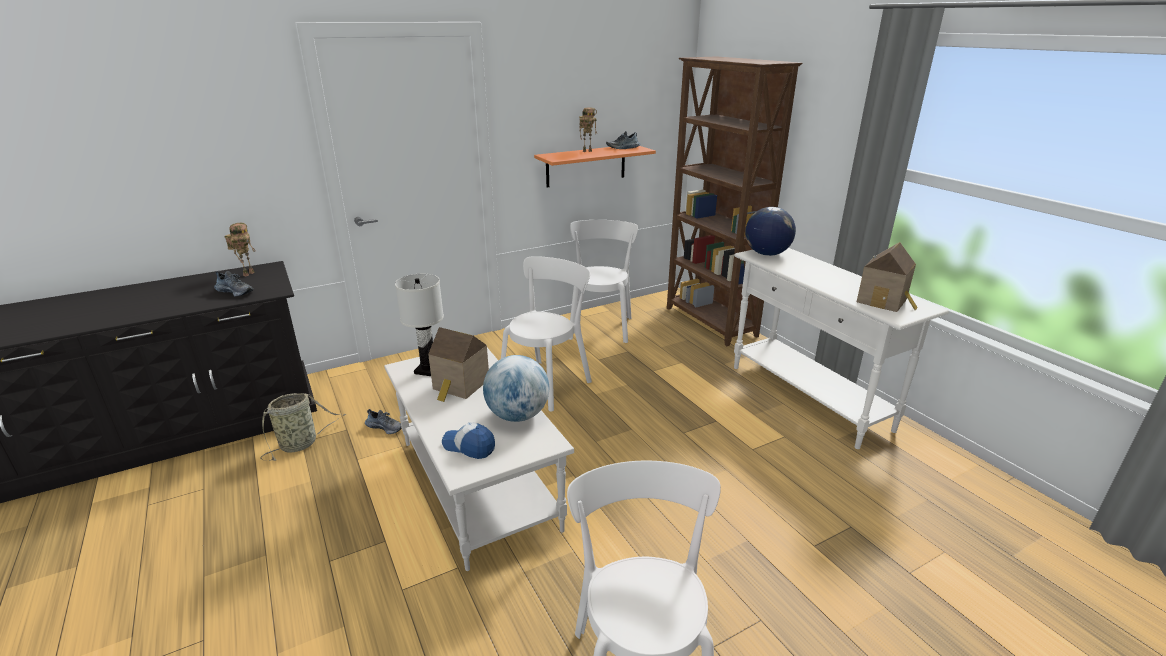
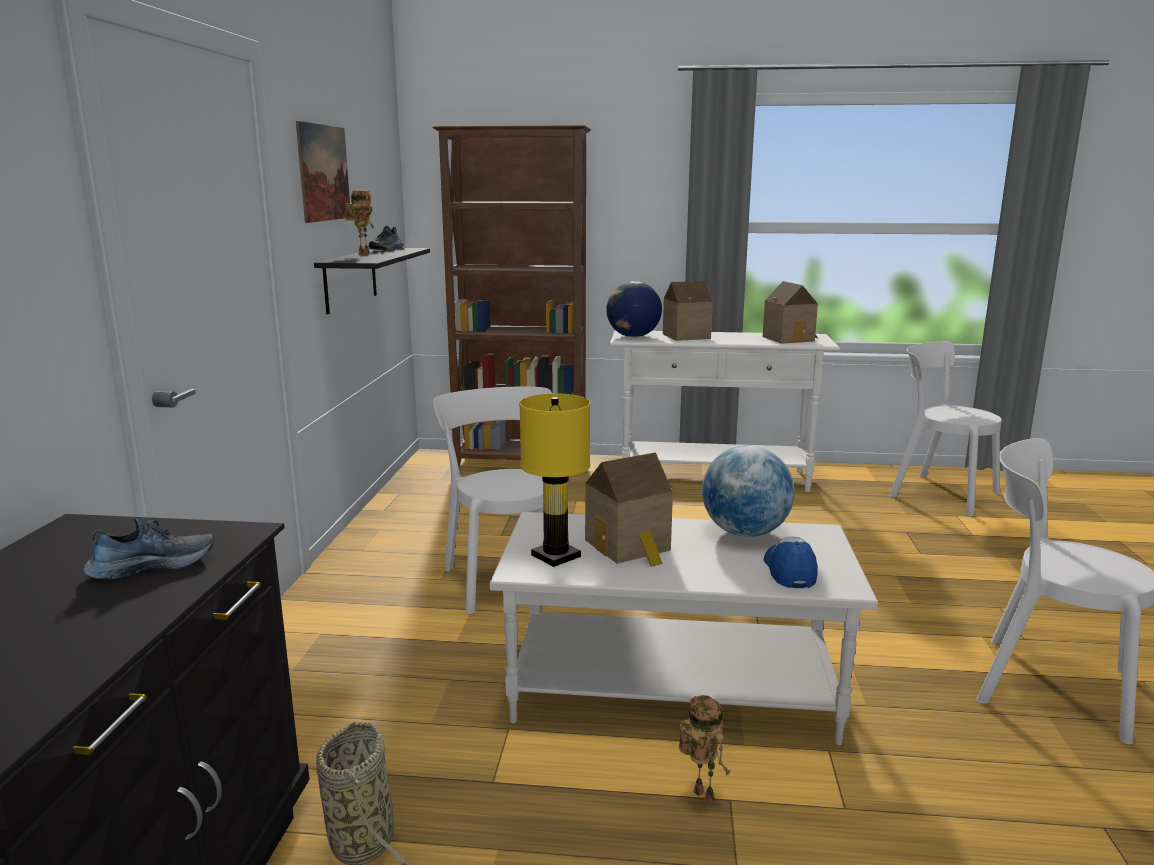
camera: 55 degrees left, 10 degrees down
(248, 273) = (66, 546): toy robot -> toy robot (700, 796)
(385, 427) = (435, 731): shoe -> none
(429, 369) = (556, 555): white table lamp -> yellow table lamp
(469, 446) = (789, 571): cap -> cap turned 120 degrees clockwise
(558, 96) = (324, 173): none -> picture
(586, 165) = (350, 279): orange shelf -> black shelf
(601, 326) = (427, 509): white chair -> white chair (939, 493)
(806, 266) = (684, 336): none -> toy house

